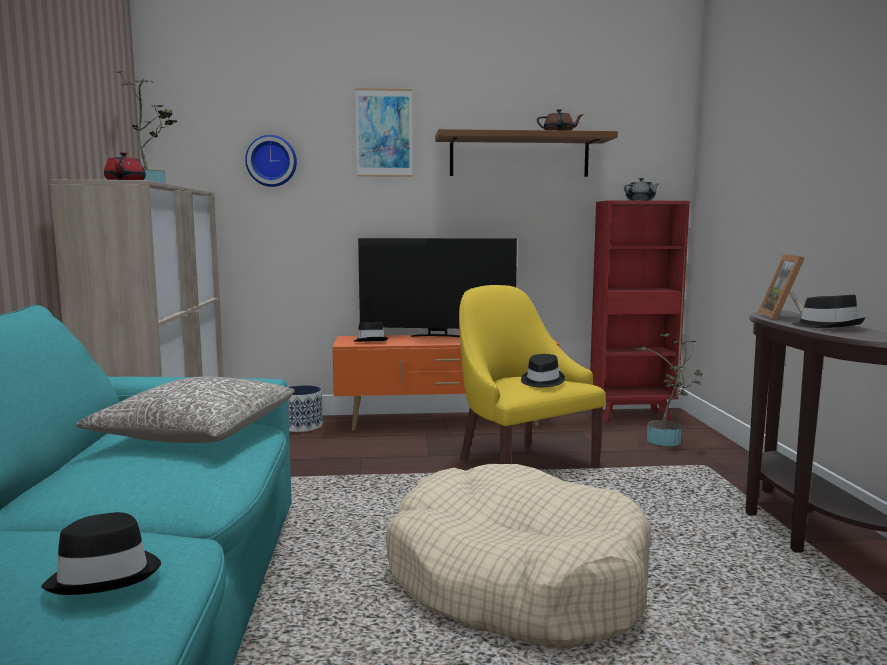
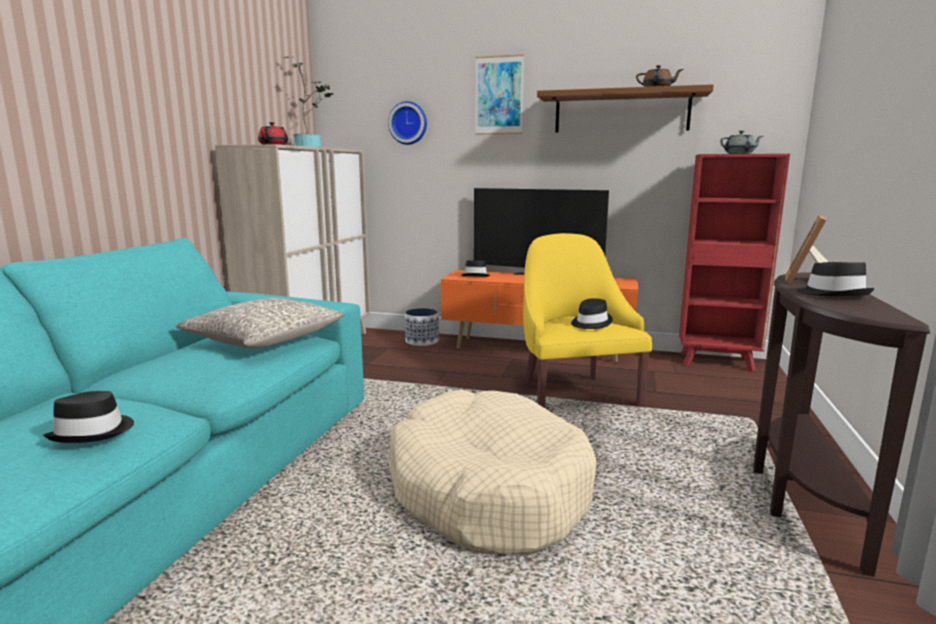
camera: 20 degrees right, 5 degrees up
(667, 442) = (732, 391): potted plant -> none

